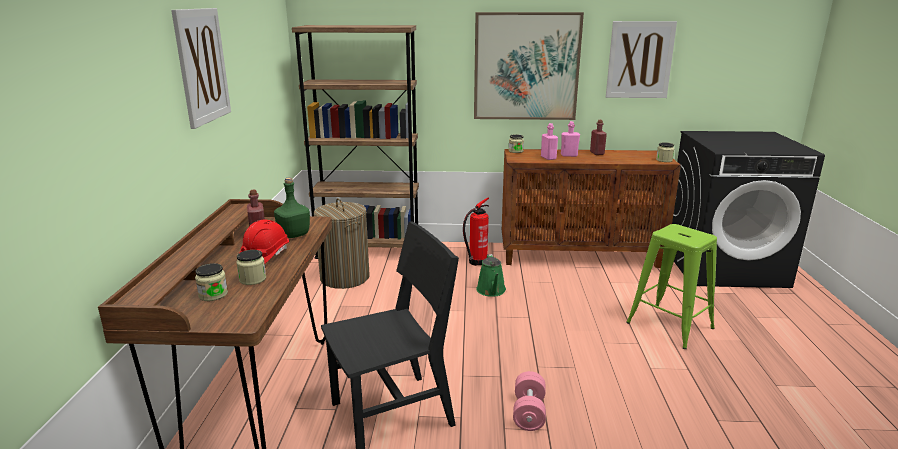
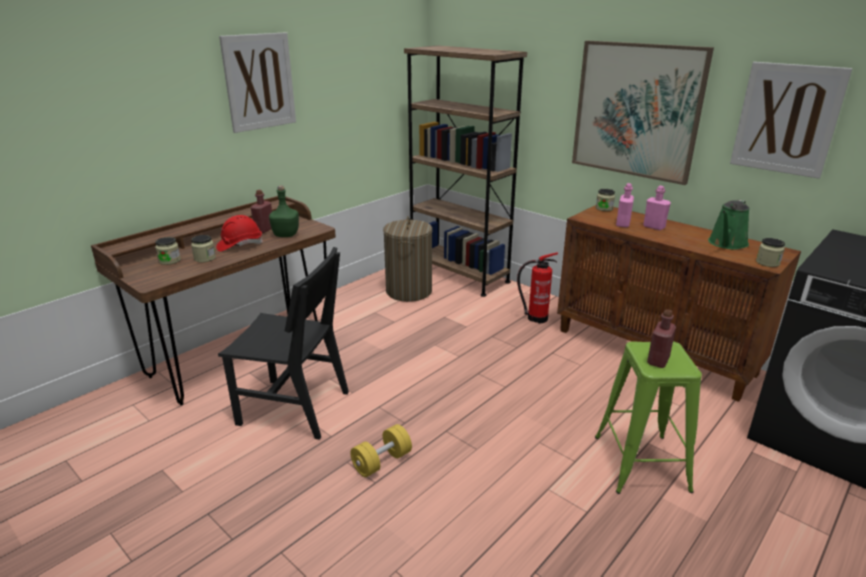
camera: 40 degrees right, 5 degrees up
(491, 291) = (508, 349): green watering can -> green watering can (727, 244)
(529, 412) = (382, 461): pink dumbbell -> yellow dumbbell
(597, 153) = (695, 232): red bottle -> red bottle (658, 361)

